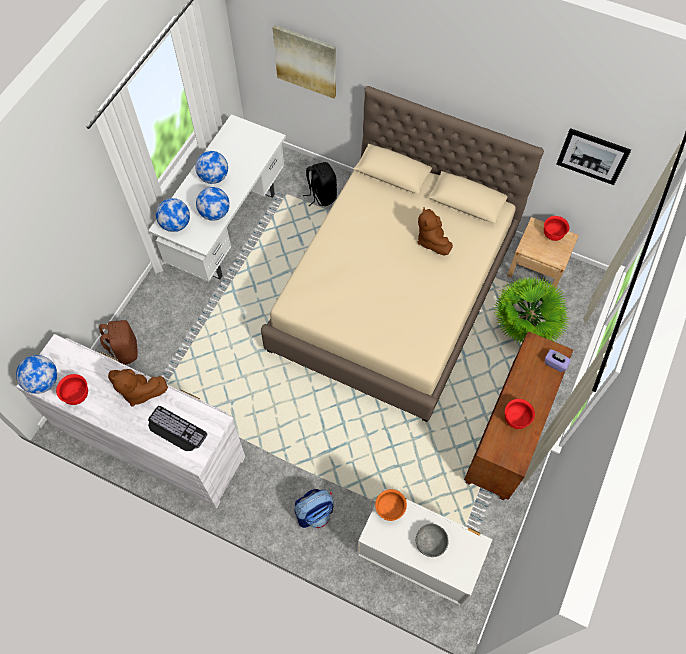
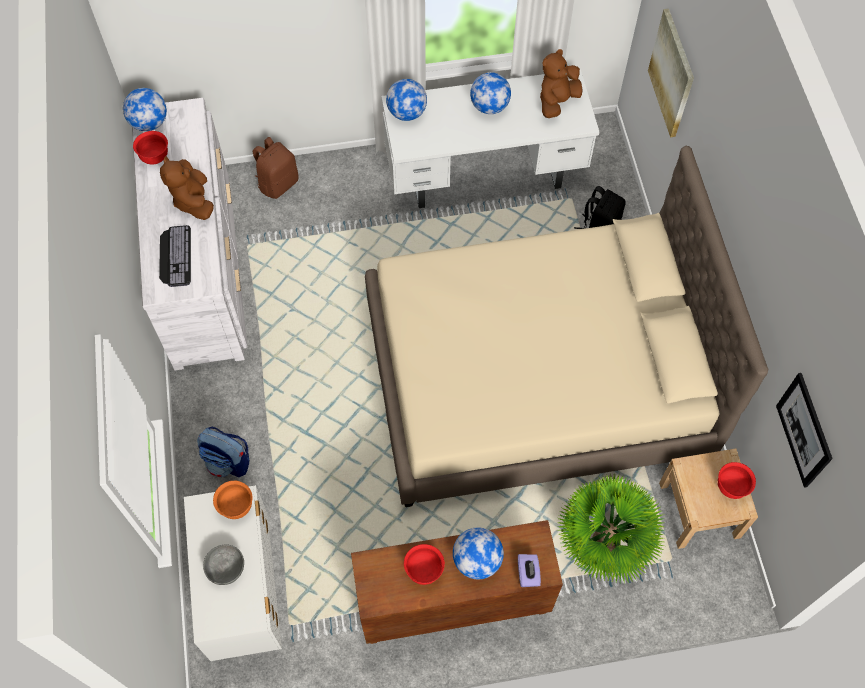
camera: 55 degrees right, 0 degrees up
(215, 213) = (448, 135): globe -> globe (477, 560)
(431, 240) = (591, 353): brown plush toy -> brown plush toy (557, 101)

